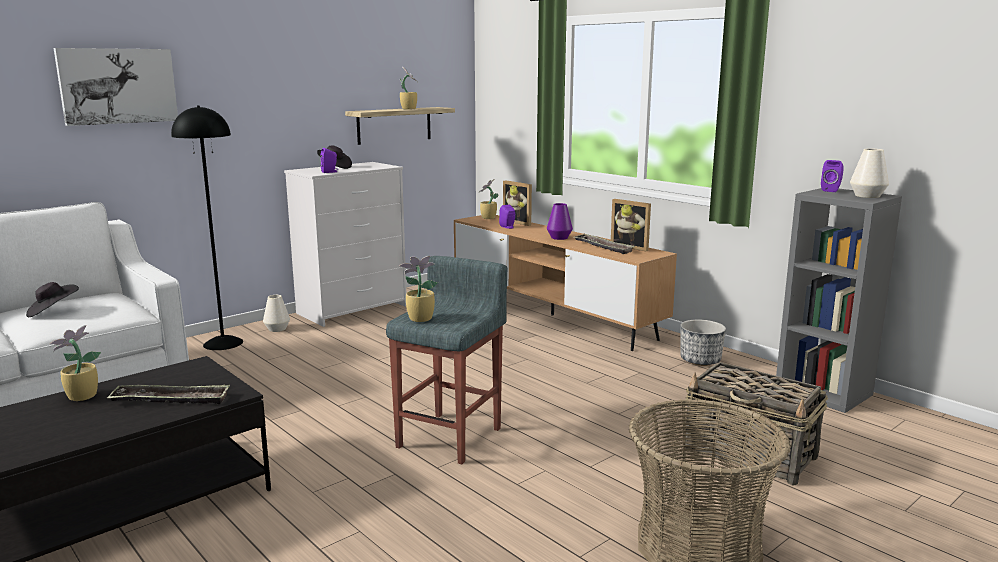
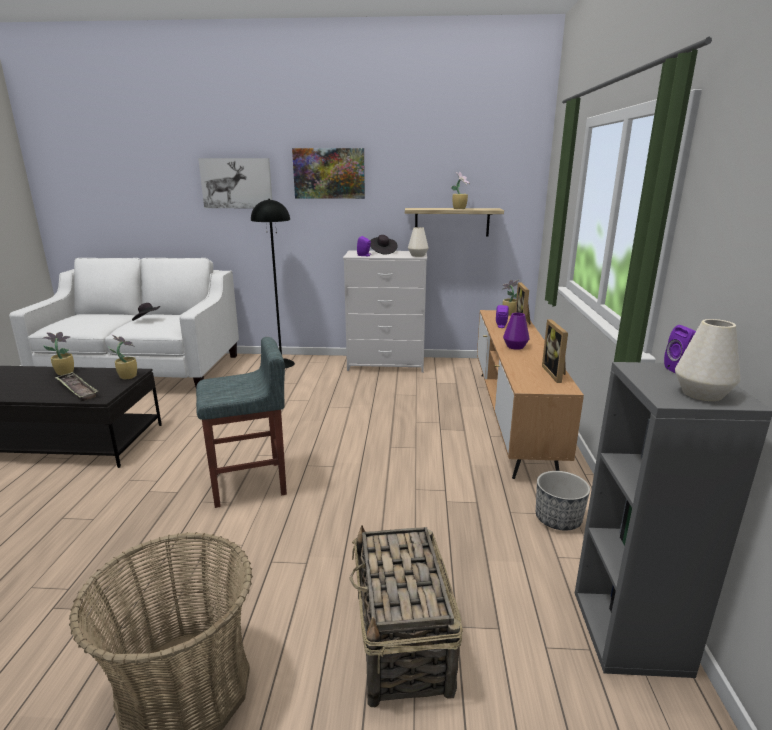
camera: 45 degrees right, 5 degrees up
(252, 70) = (329, 173): none -> picture
(277, 329) = (322, 364): white vase -> white vase (418, 255)
(419, 319) = (215, 384): potted plant -> potted plant (128, 376)
(603, 247) = (527, 366): tray -> none

